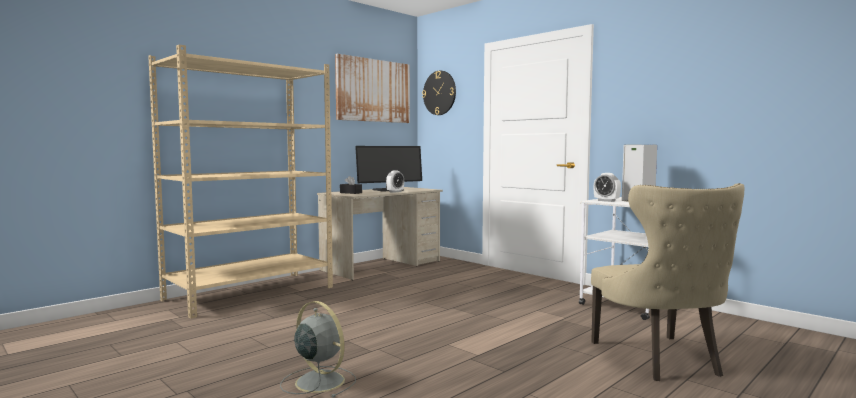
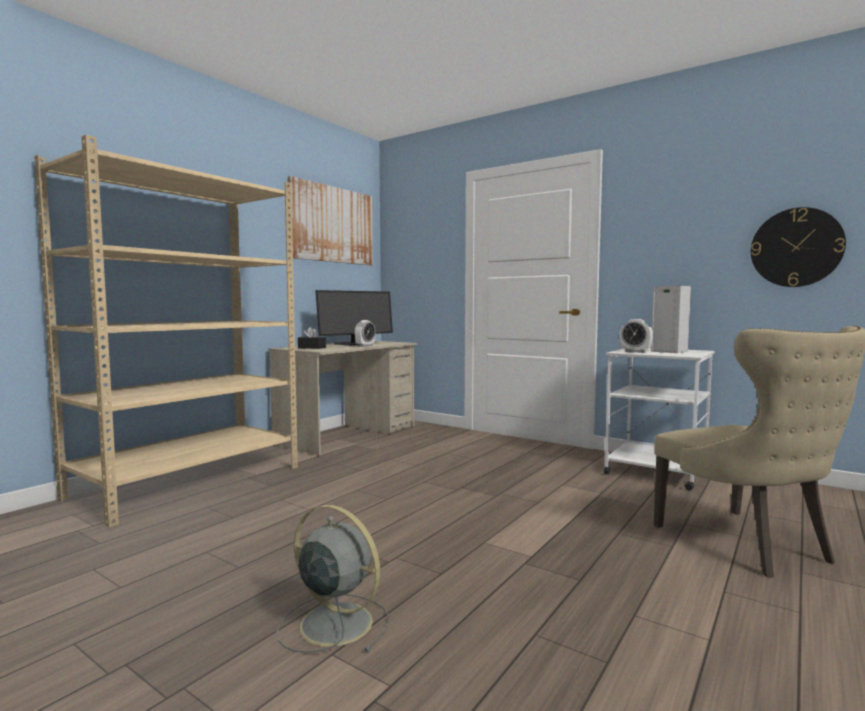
camera: 10 degrees left, 0 degrees up
(439, 93) = (409, 230): wall clock -> wall clock (796, 247)

